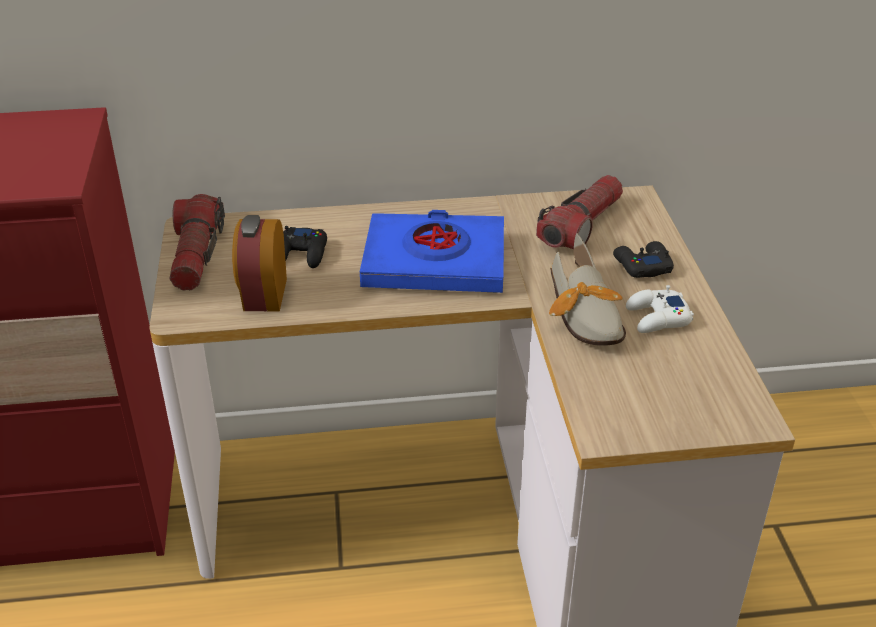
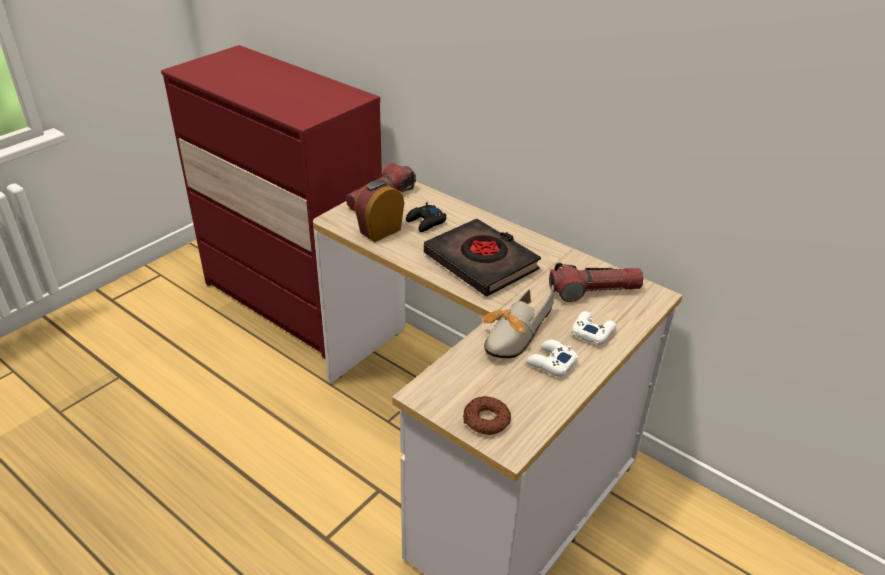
camera: 45 degrees right, 0 degrees up
(435, 262) = (481, 262): blue book -> black book
(642, 265) = (592, 332): black game controller -> white game controller
(697, 412) = (486, 420): none -> donut

